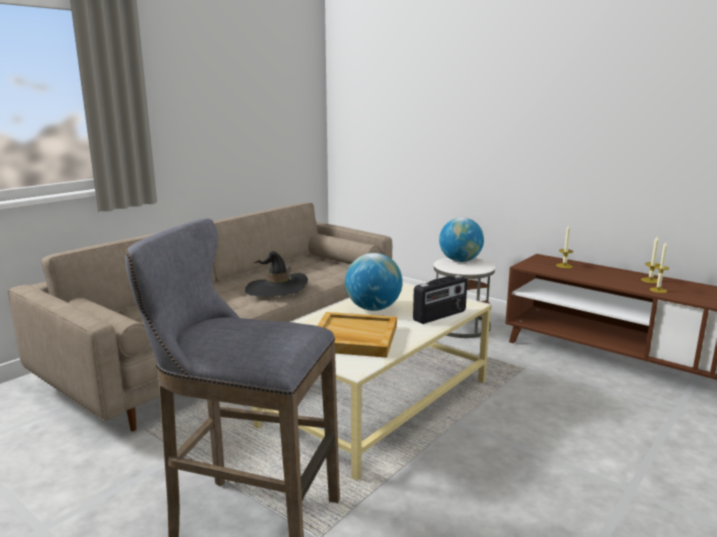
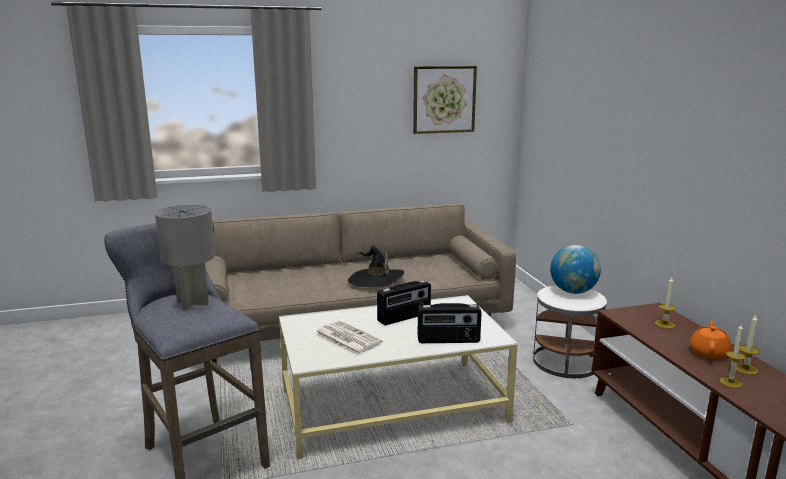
camera: 35 degrees right, 0 degrees up
(244, 326) = (192, 303): none -> grey table lamp
(266, 96) = (444, 99): none -> picture
(353, 338) = (346, 338): beige tray -> newspaper
(373, 308) = (404, 317): globe -> radio
(617, 276) = (709, 352): none -> orange teapot

